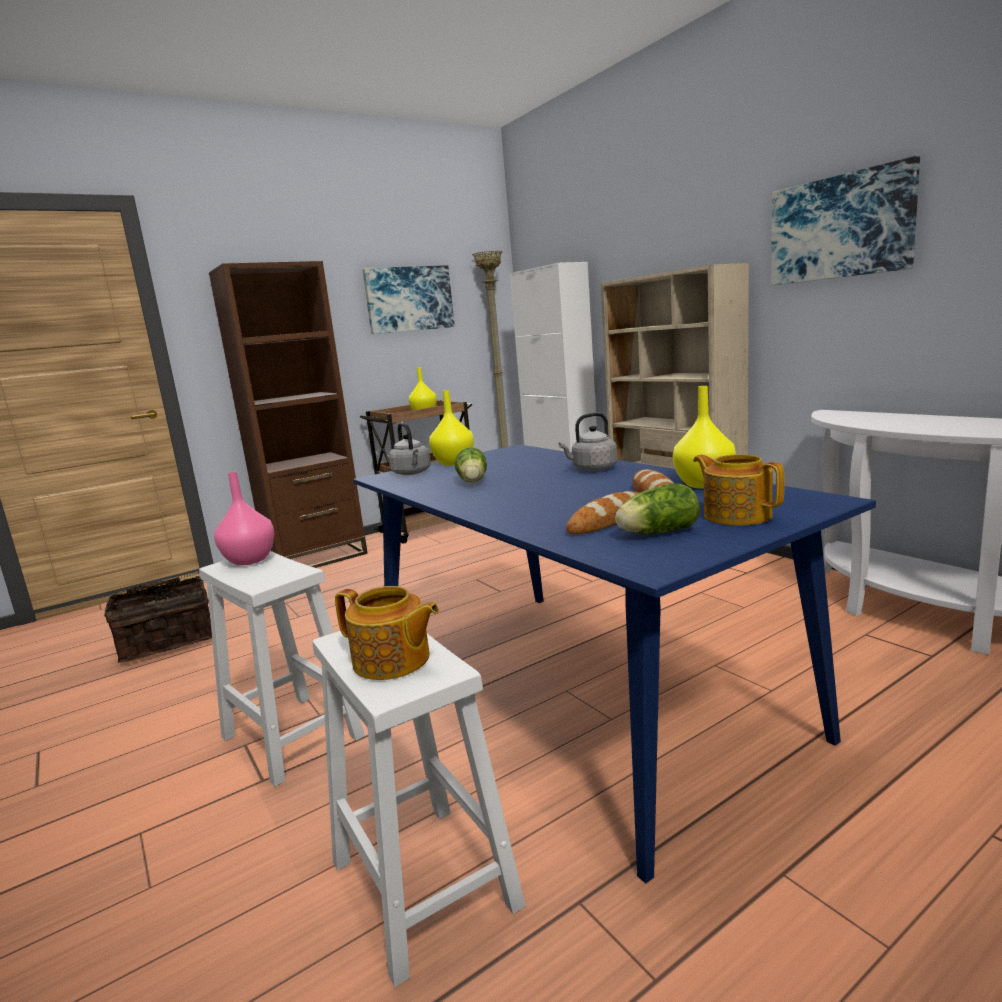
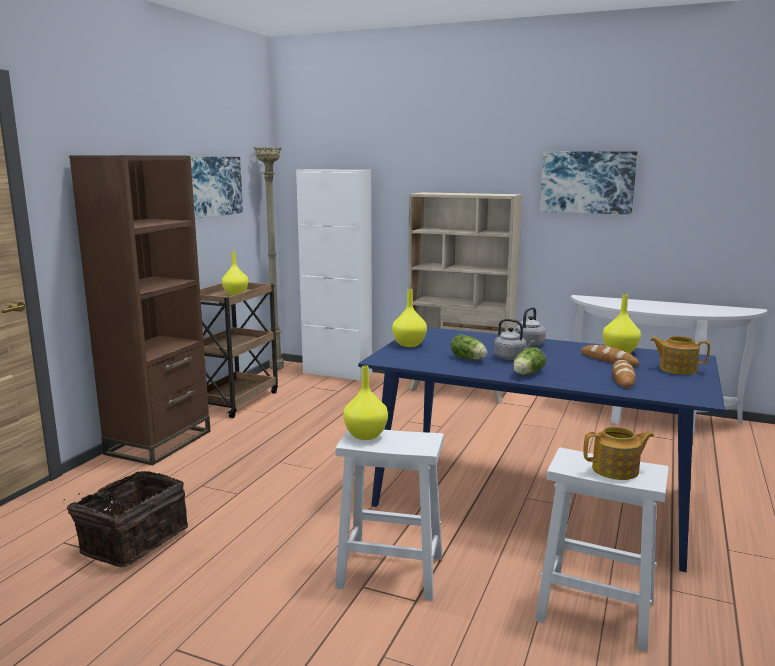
camera: 35 degrees left, 0 degrees up
(250, 560) = (366, 435): pink vase -> yellow vase
(412, 473) = (399, 355): grey kettle -> grey kettle (511, 358)
(656, 533) = (663, 382): lettuce -> lettuce (526, 374)

